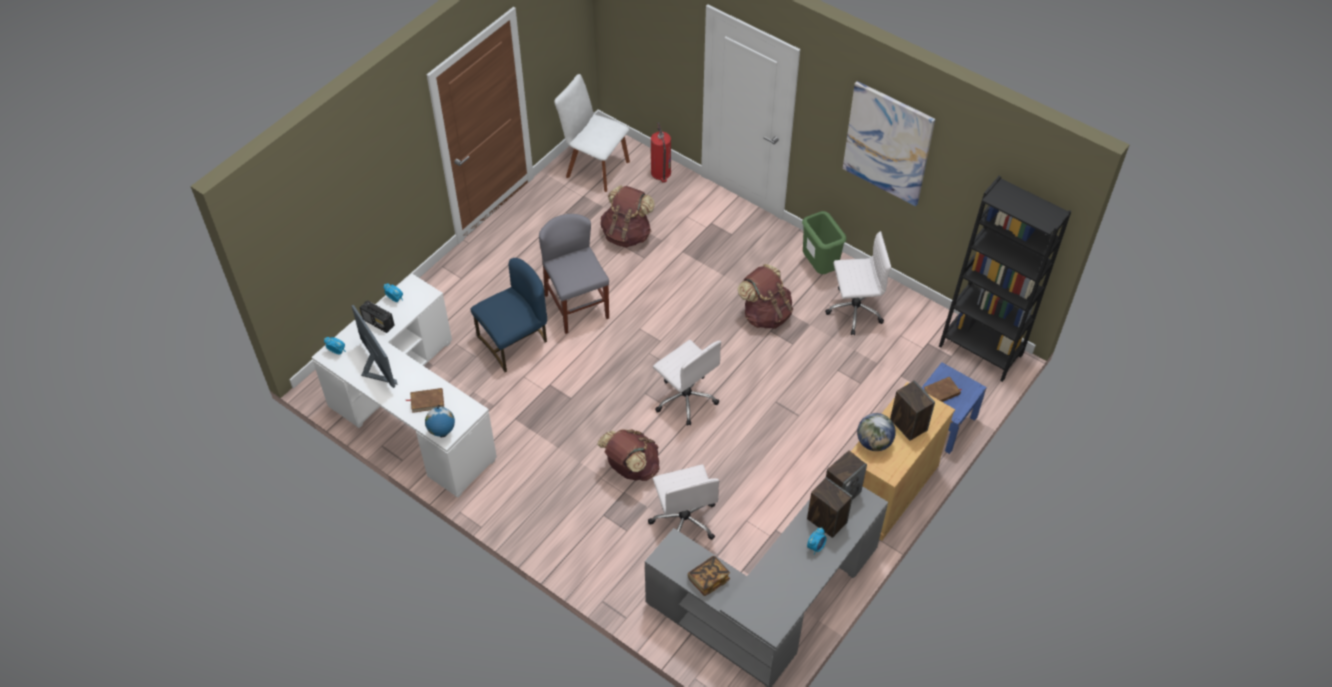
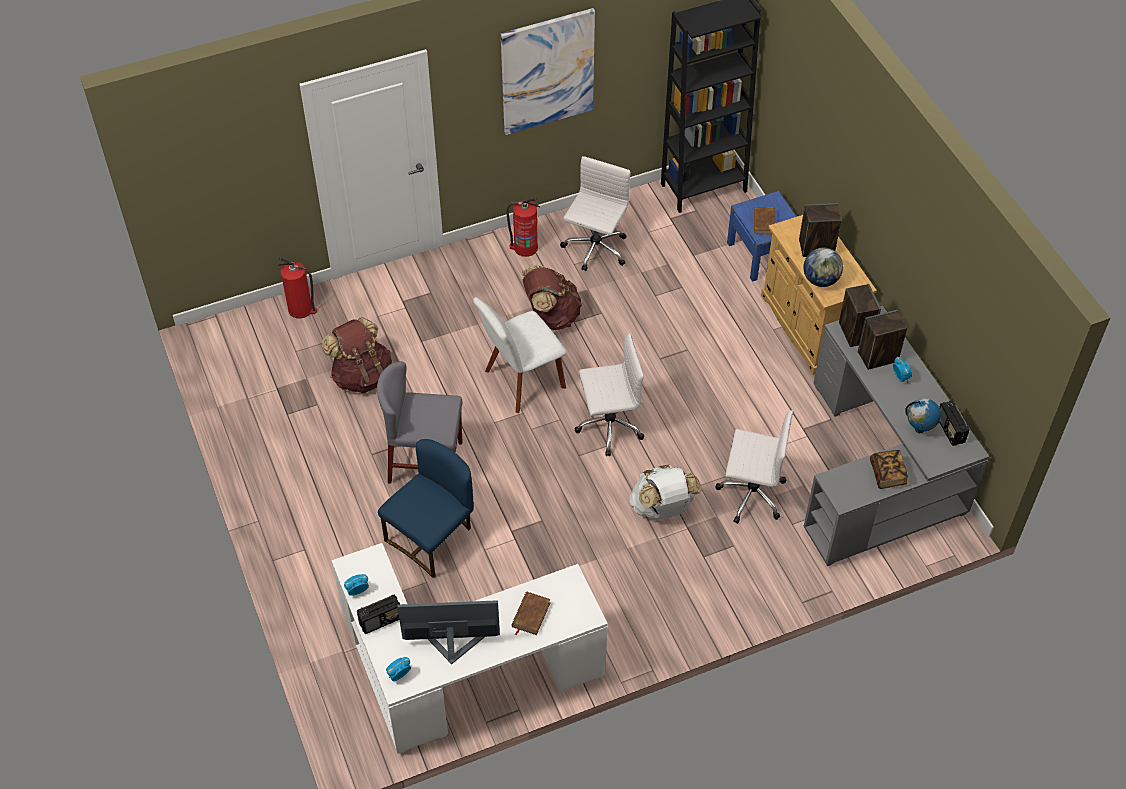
camera: 60 degrees left, 0 degrees up
(442, 433) = (583, 618): globe -> globe (919, 429)
(514, 342) = (432, 537): blue chair -> blue chair turned 45 degrees clockwise
(595, 167) = (245, 360): white chair -> white chair (521, 381)
(631, 468) = (662, 508): brown backpack -> white backpack
(784, 606) = (950, 430): none -> radio
(819, 267) = (525, 247): green trash can -> fire extinguisher

